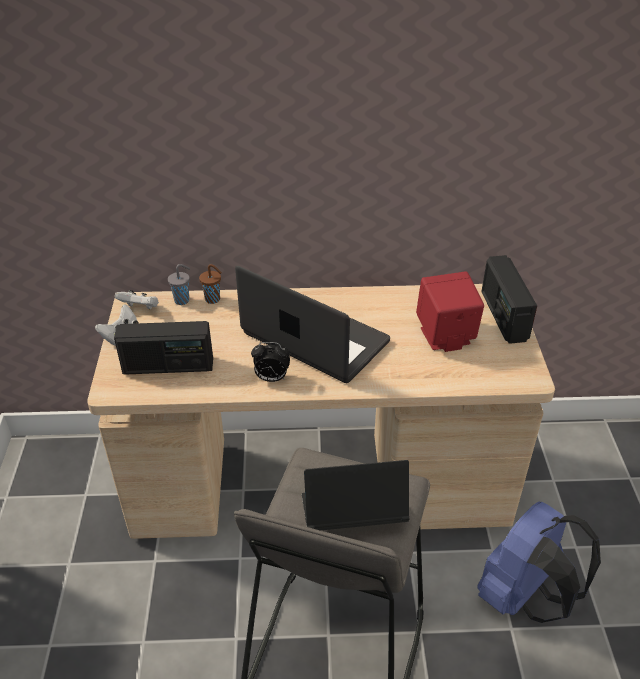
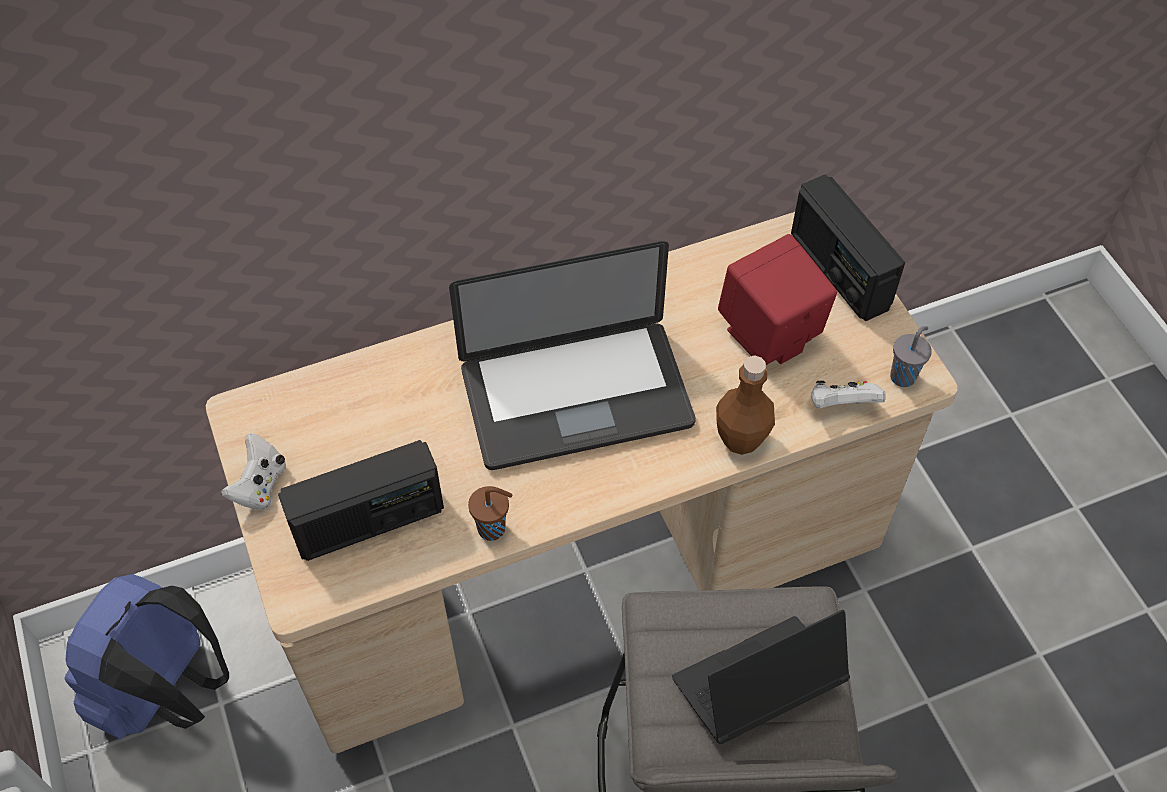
camera: 20 degrees left, 15 degrees up
(140, 308) = (263, 420): white game controller -> white game controller (841, 406)
(183, 300) = (327, 383): grey cup -> grey cup (903, 376)
(213, 299) = (378, 367): brown cup -> brown cup (493, 529)
(271, 378) = (543, 494): alarm clock -> none
(315, 338) = (576, 397): laptop -> laptop turned 150 degrees clockwise
(402, 381) = (741, 439): none -> brown bottle
(524, 596) = (928, 646): blue backpack -> blue backpack (168, 692)

